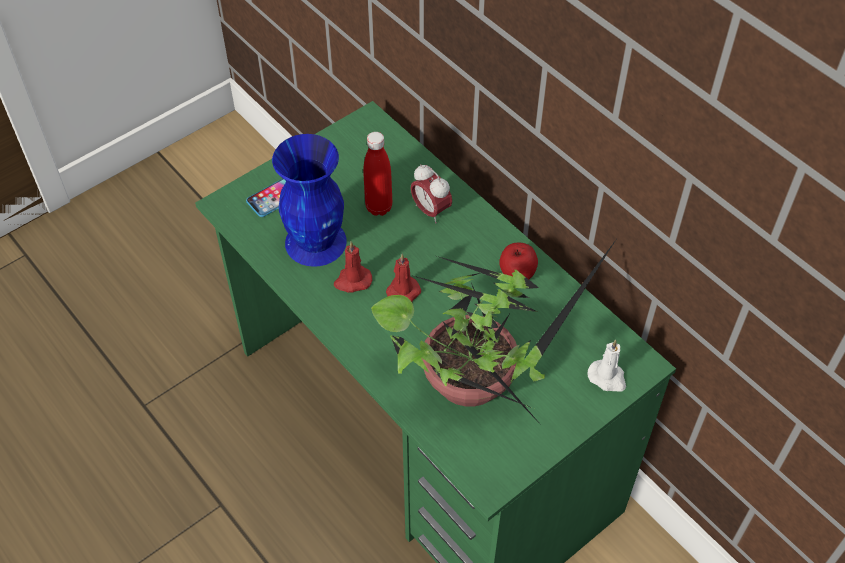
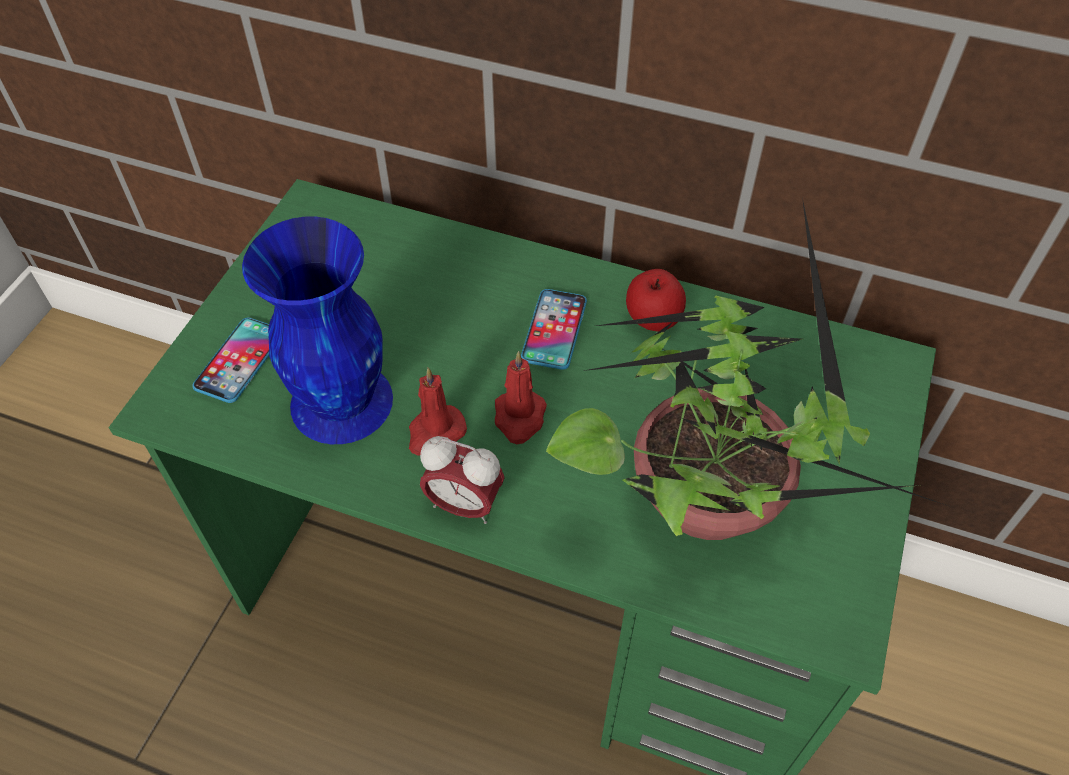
camera: 30 degrees left, 0 degrees up
(379, 207) = (402, 313): red bottle -> none
(430, 211) = (479, 287): alarm clock -> alarm clock (464, 505)
(455, 254) = (554, 330): none -> phone
(607, 377) = (870, 400): white candle -> none

